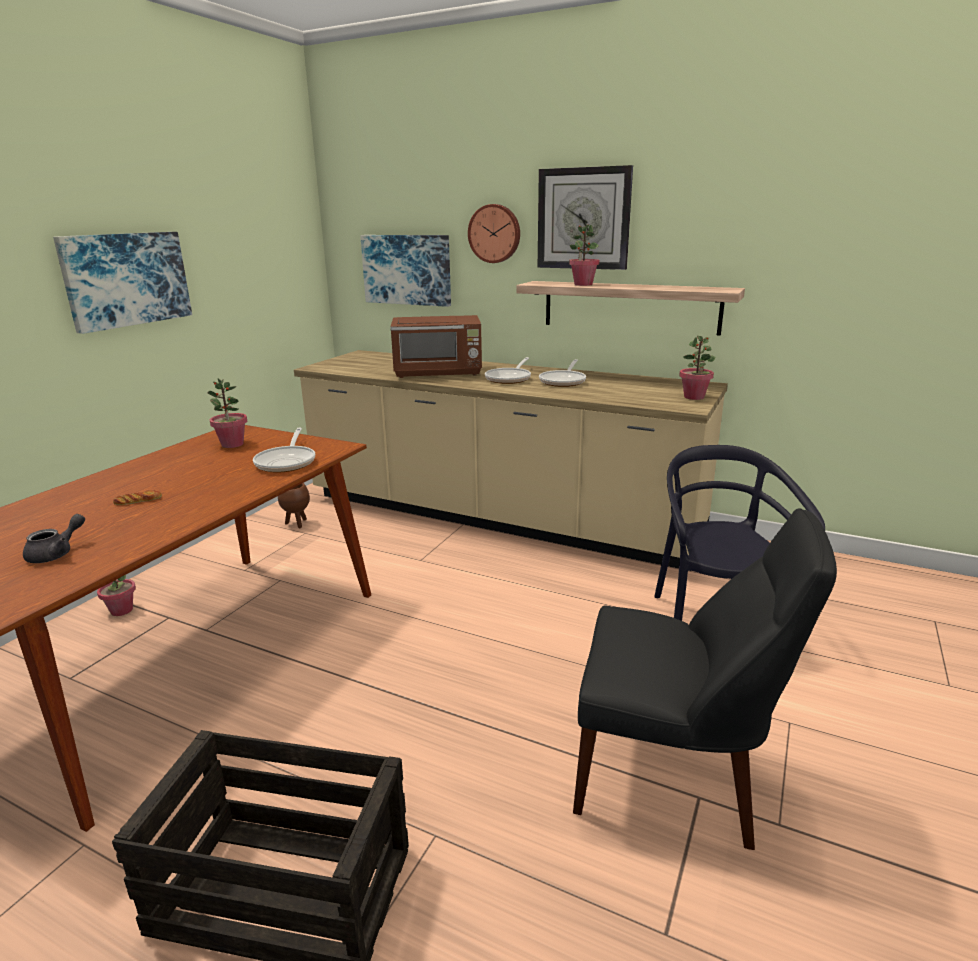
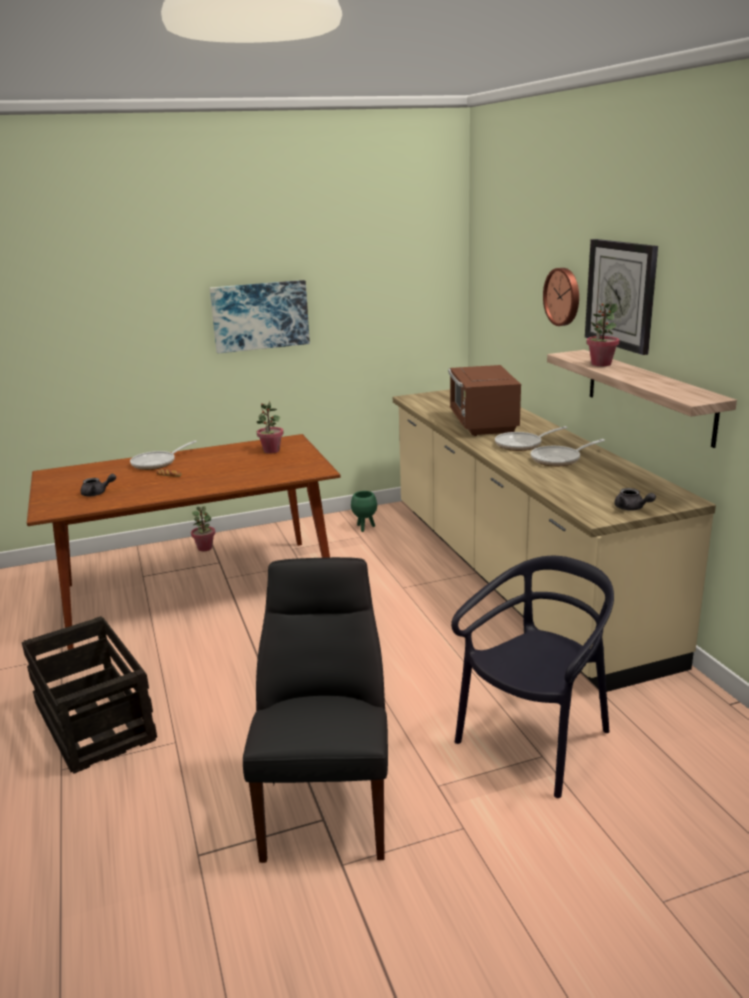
camera: 45 degrees right, 0 degrees up
(287, 462) = (274, 473): frying pan -> frying pan (157, 463)
(297, 524) = (365, 527): brown planter -> green planter
(407, 269) = (510, 318): picture -> none
(439, 372) = (482, 424): brown microwave -> brown microwave turned 45 degrees clockwise
(674, 779) = (327, 802): black chair -> black chair turned 150 degrees counterclockwise
(694, 397) = (632, 508): potted plant -> grey teapot

